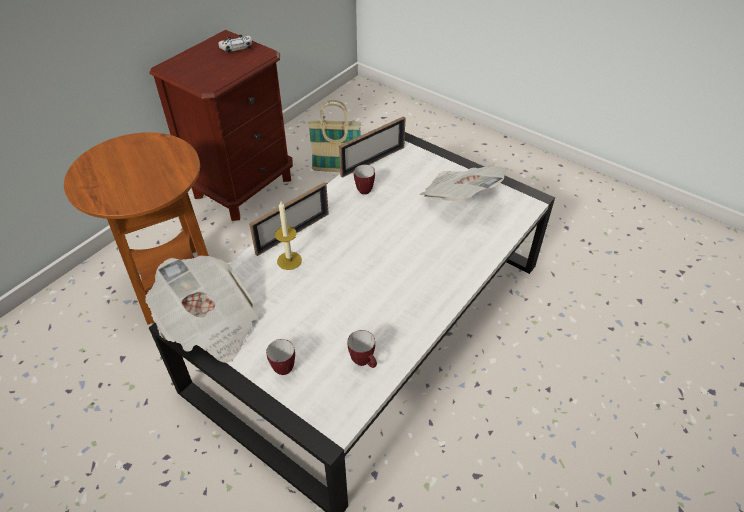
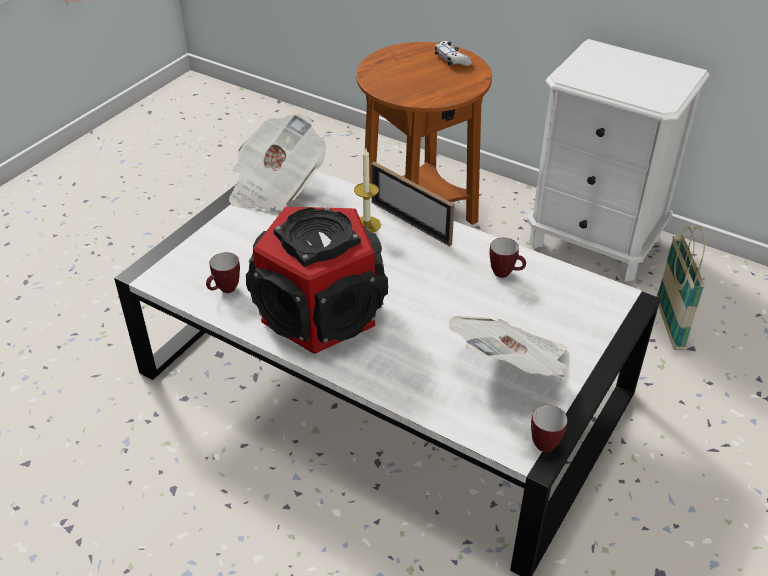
camera: 85 degrees right, 5 degrees down
(236, 48) = (663, 83): white game controller -> white game controller (452, 59)
(243, 187) = (594, 241): brown nightstand -> white nightstand
(281, 367) = (223, 236): mug -> mug (547, 442)
(373, 161) = (568, 277): picture frame -> none
(399, 295) = (320, 312): none -> speaker

